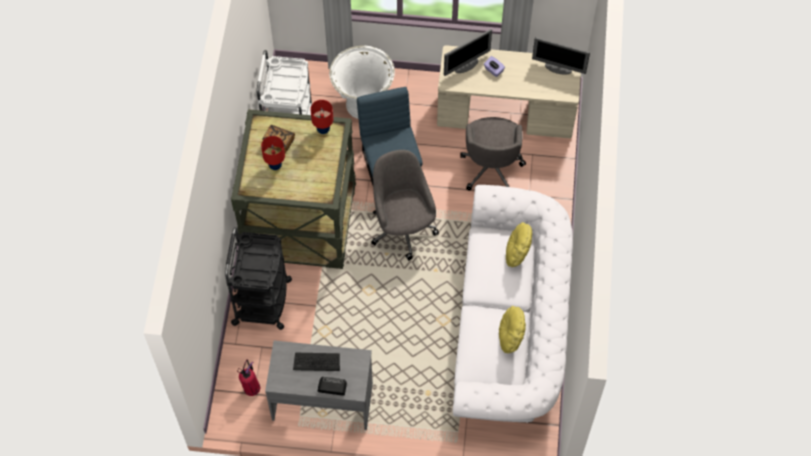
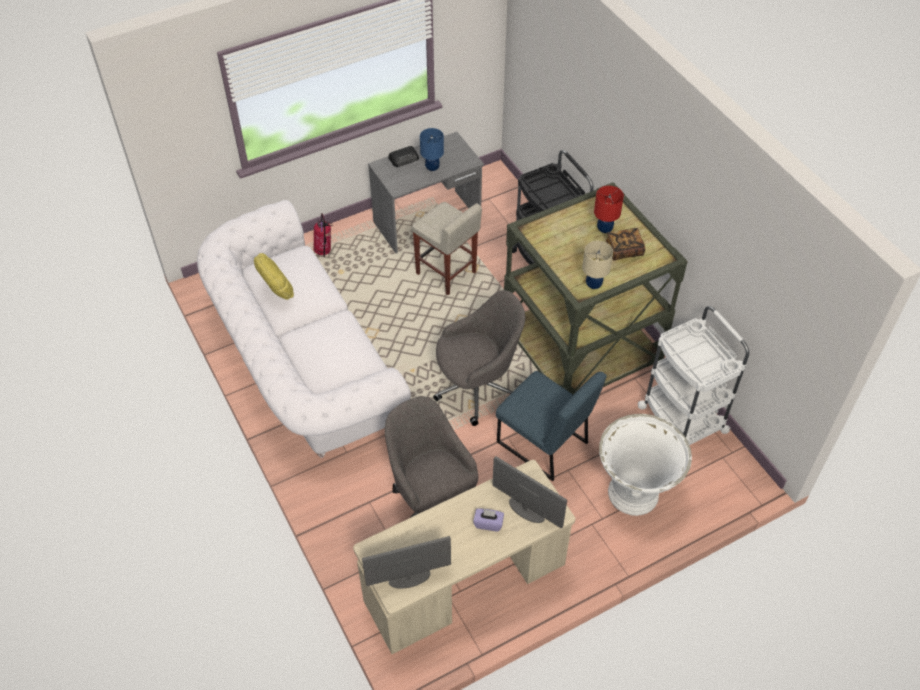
camera: 145 degrees right, 10 degrees down
(251, 388) = (494, 201): fire extinguisher -> fire extinguisher (324, 252)
(316, 362) = (432, 167): keyboard -> blue table lamp
(323, 130) = (593, 284): red table lamp -> beige table lamp
(347, 338) = (446, 273): none -> beige stool
(402, 228) = (477, 390): grey office chair -> grey office chair turned 60 degrees counterclockwise
(466, 65) = (526, 510): monitor -> monitor turned 105 degrees clockwise
(517, 254) = (321, 368): yellow pillow -> none

